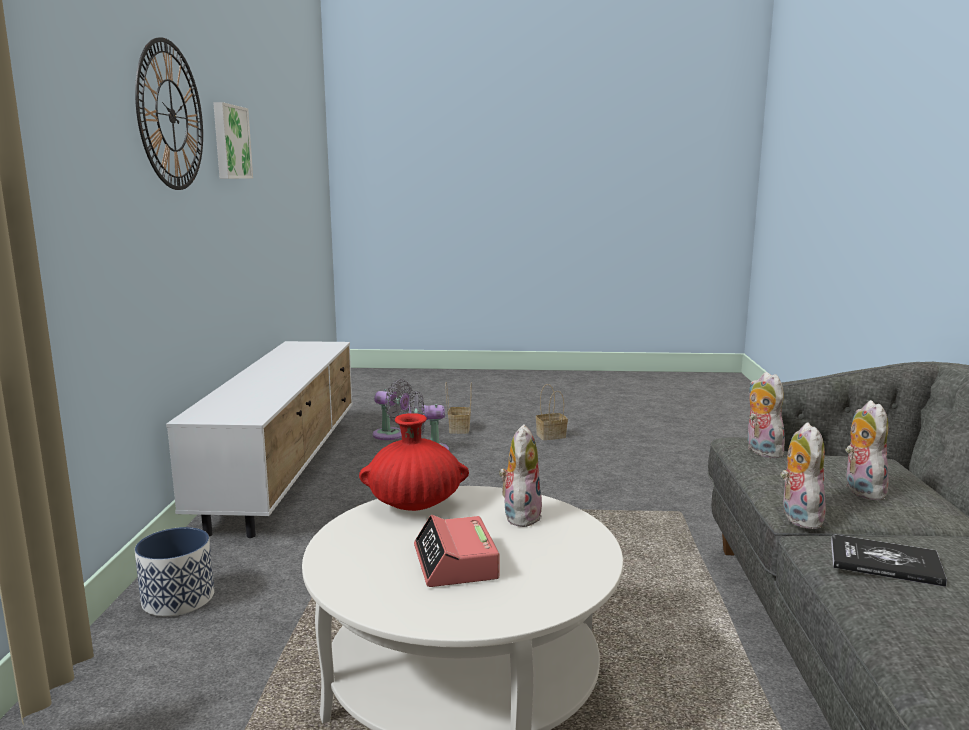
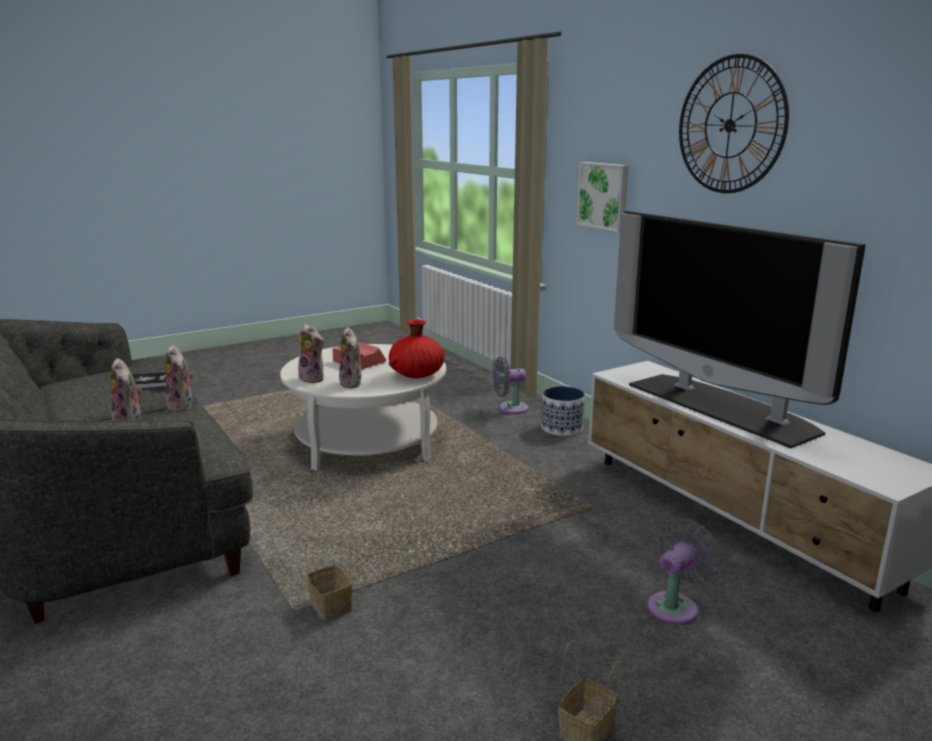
camera: 145 degrees right, 5 degrees up
(230, 142) = (860, 149): picture -> picture (604, 196)
(271, 380) = (722, 407): none -> television
(391, 435) = (774, 620): grey fan -> grey fan (509, 408)
(459, 429) = (734, 682): basket -> basket (332, 606)
(760, 451) = (201, 443): plush toy -> plush toy (313, 378)

